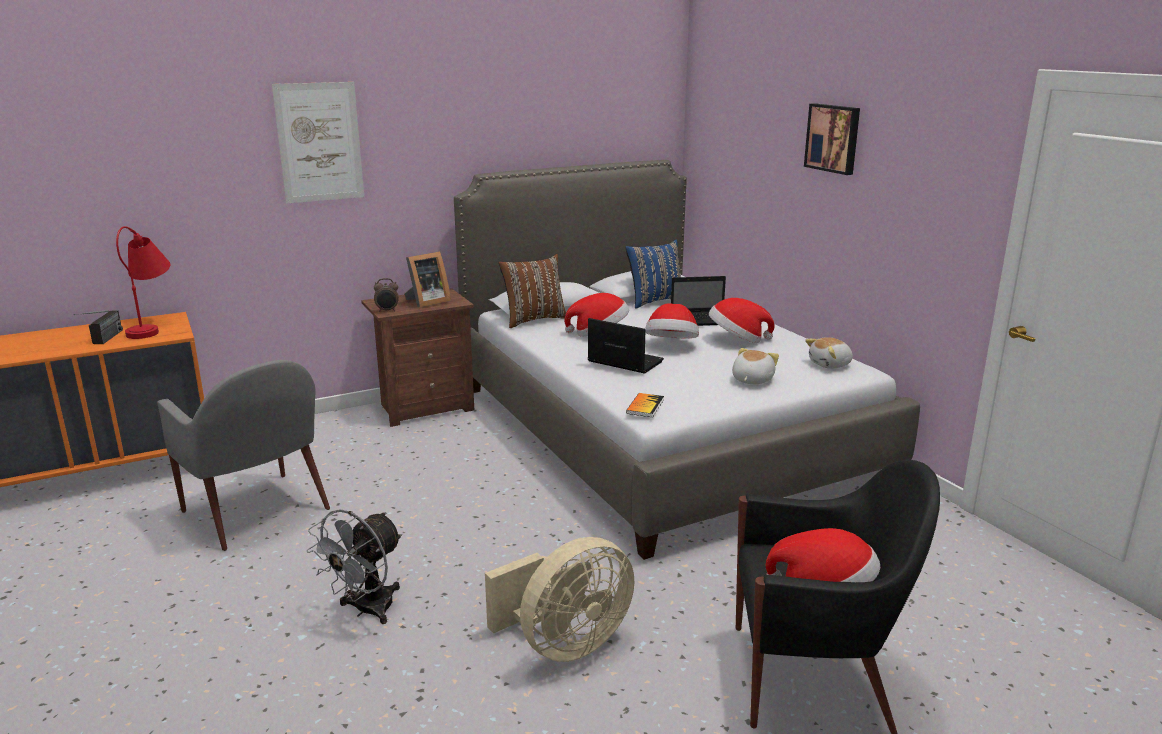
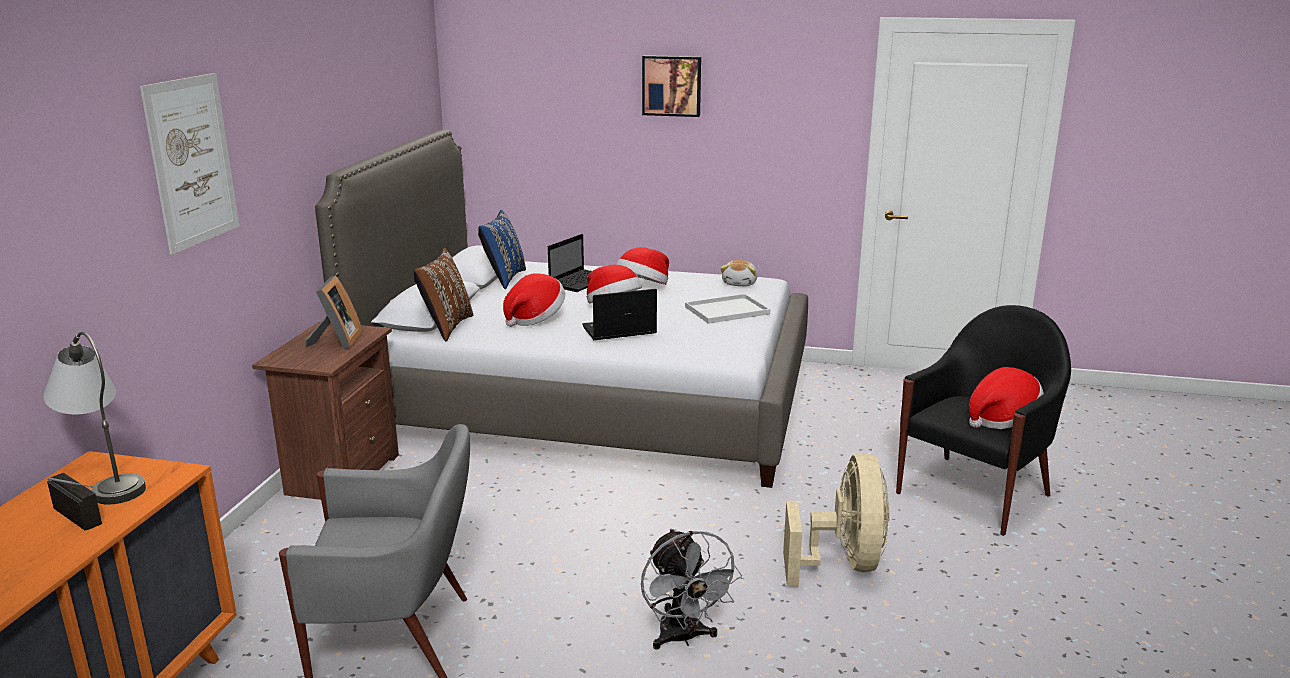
camera: 50 degrees left, 0 degrees up
(153, 327) = (107, 481): red table lamp -> grey table lamp
(387, 311) = (320, 363): alarm clock -> none
(645, 406) = (717, 354): book -> none
(751, 380) = (726, 311): plush toy -> white tray

